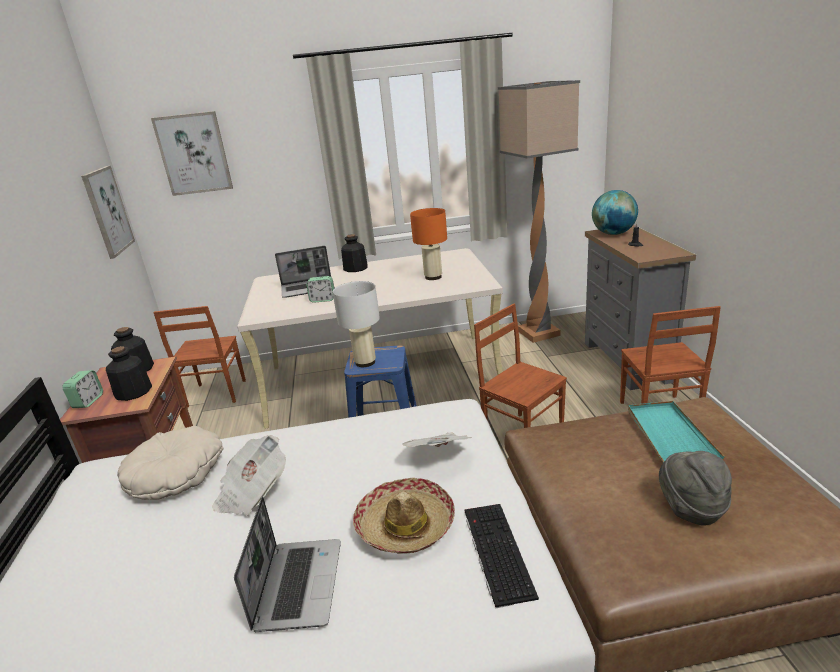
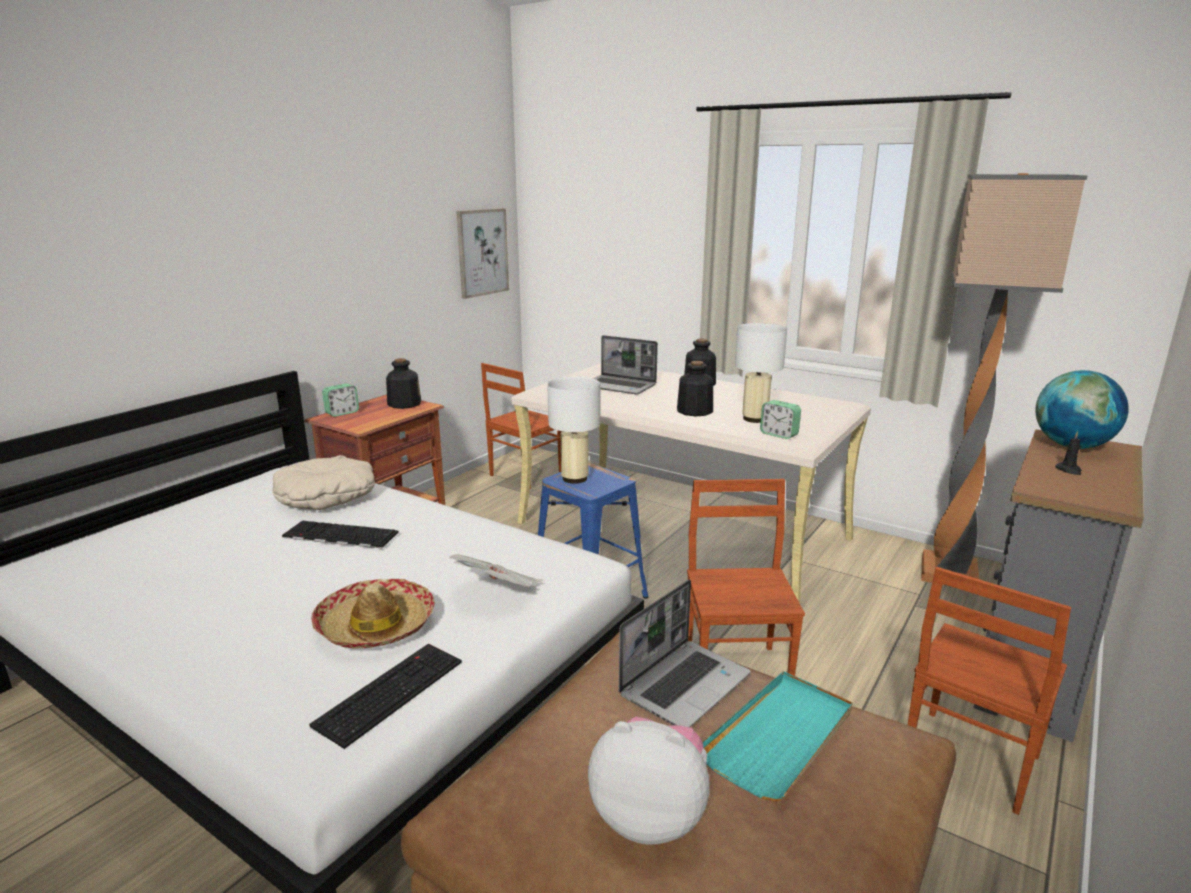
camera: 40 degrees right, 5 degrees down
(133, 392) = (373, 419): bottle -> bottle (694, 411)
(194, 154) = (585, 210): picture -> none
(252, 492) = (338, 535): newspaper -> keyboard
(298, 584) = (253, 613): laptop -> laptop (684, 684)
(322, 300) = (610, 400): alarm clock -> alarm clock (779, 434)
(433, 277) = (754, 419): orange table lamp -> white table lamp
(691, 508) = (650, 816): grey hat -> plush toy

